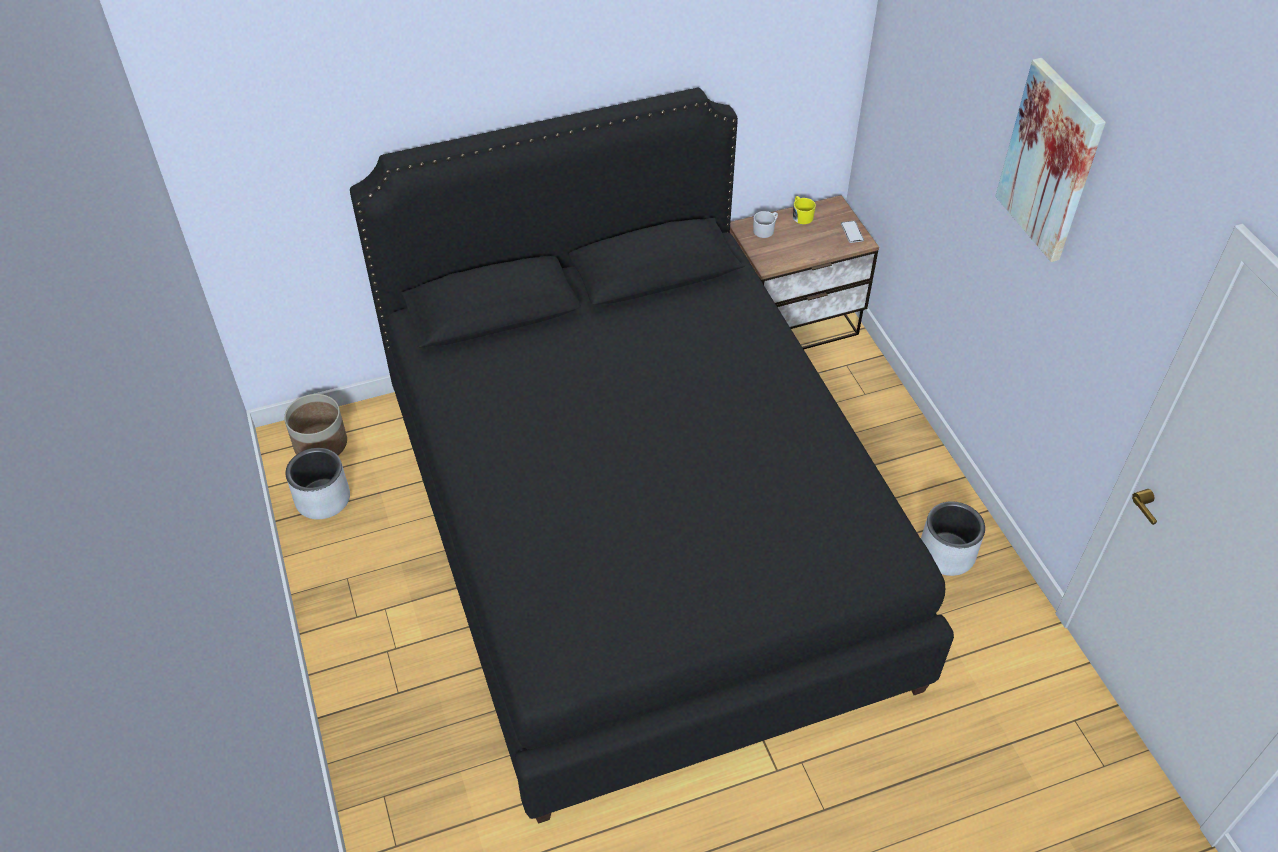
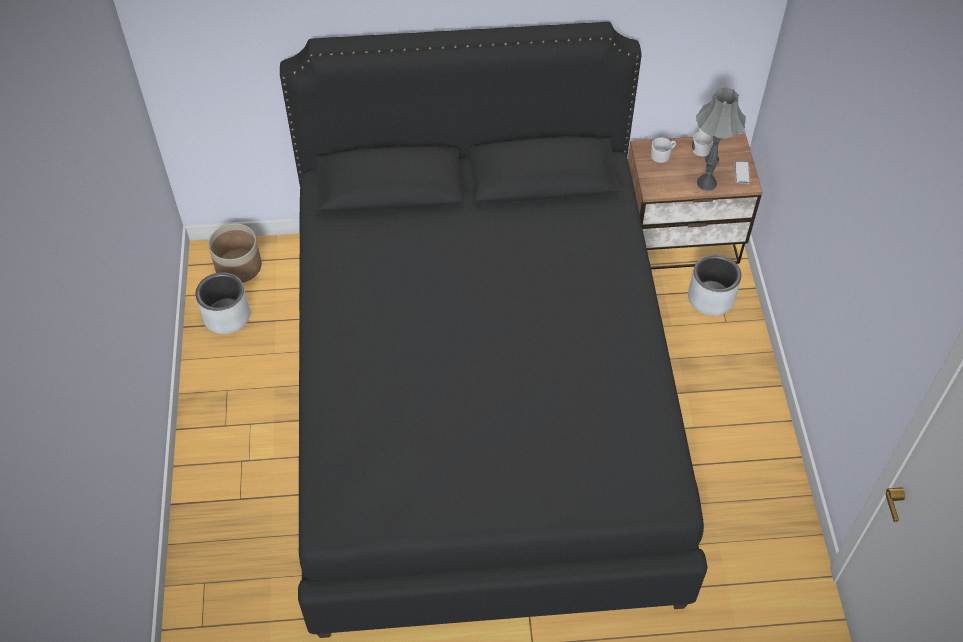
camera: 15 degrees right, 5 degrees up
(801, 216) = (700, 147): yellow mug -> white mug
(820, 249) = (706, 183): none -> grey table lamp
(946, 553) = (748, 488): grey planter -> grey planter (710, 298)
(1050, 161) = (882, 168): picture -> none

